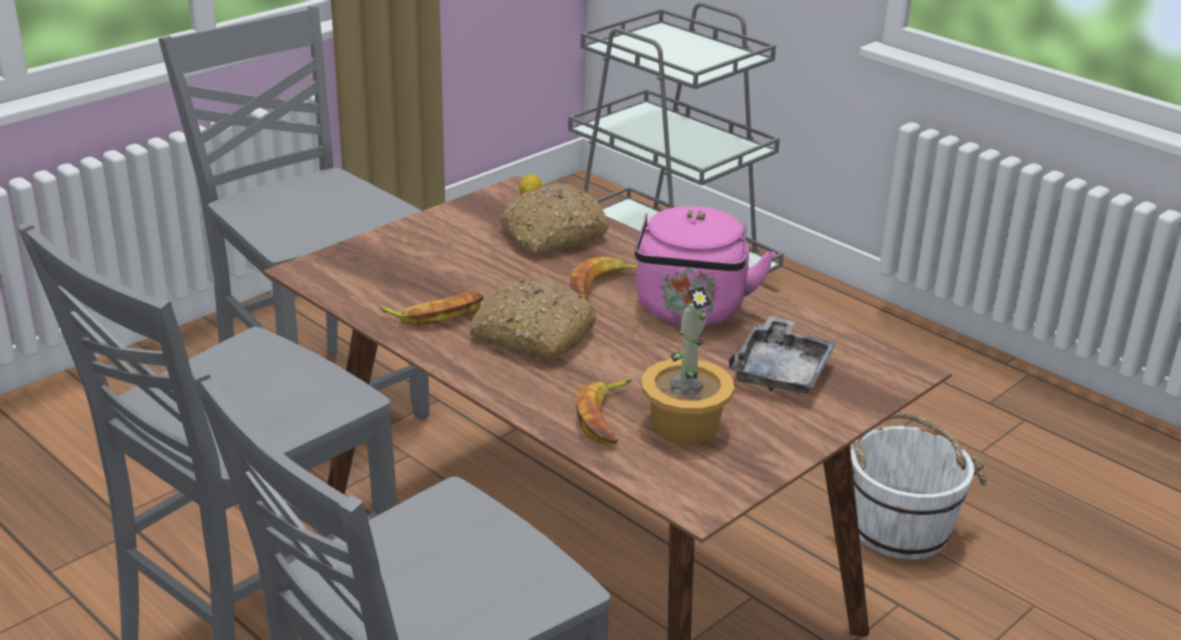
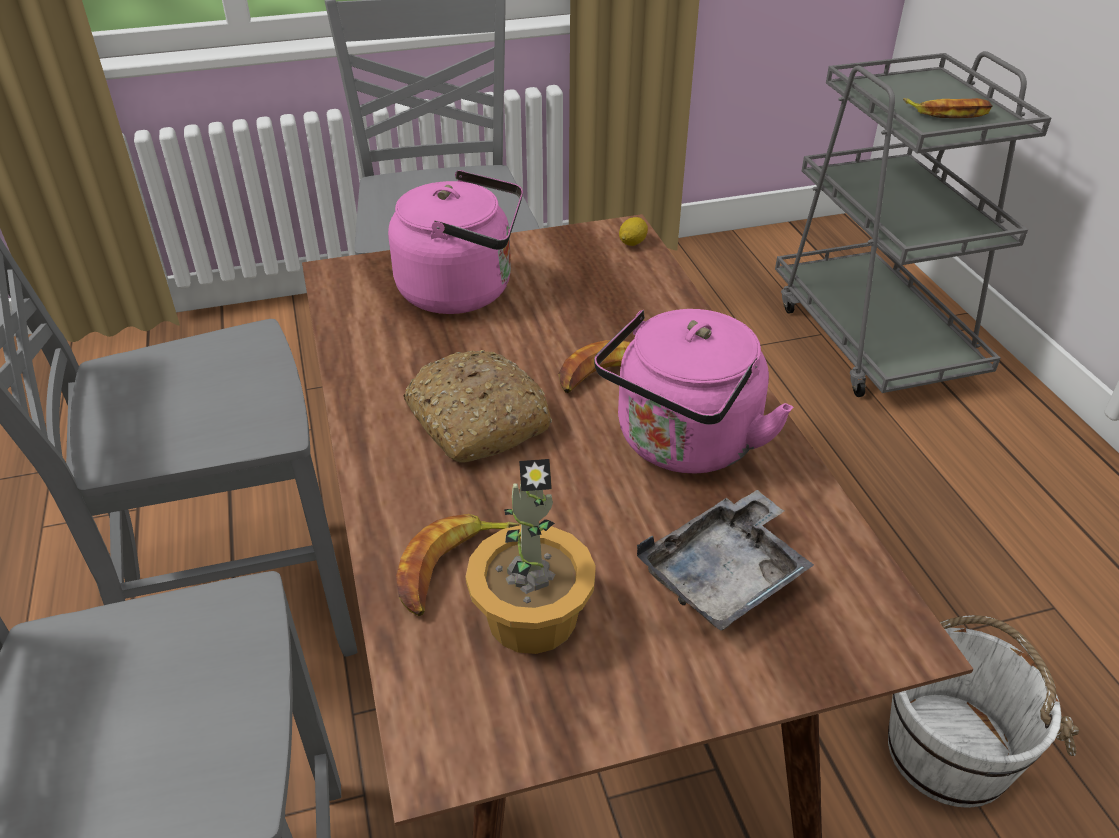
camera: 30 degrees right, 10 degrees up
(429, 258) = (463, 291): none -> pink kettle
(436, 314) = (406, 361): banana -> banana (948, 113)
(553, 235) = (614, 296): bread -> none

